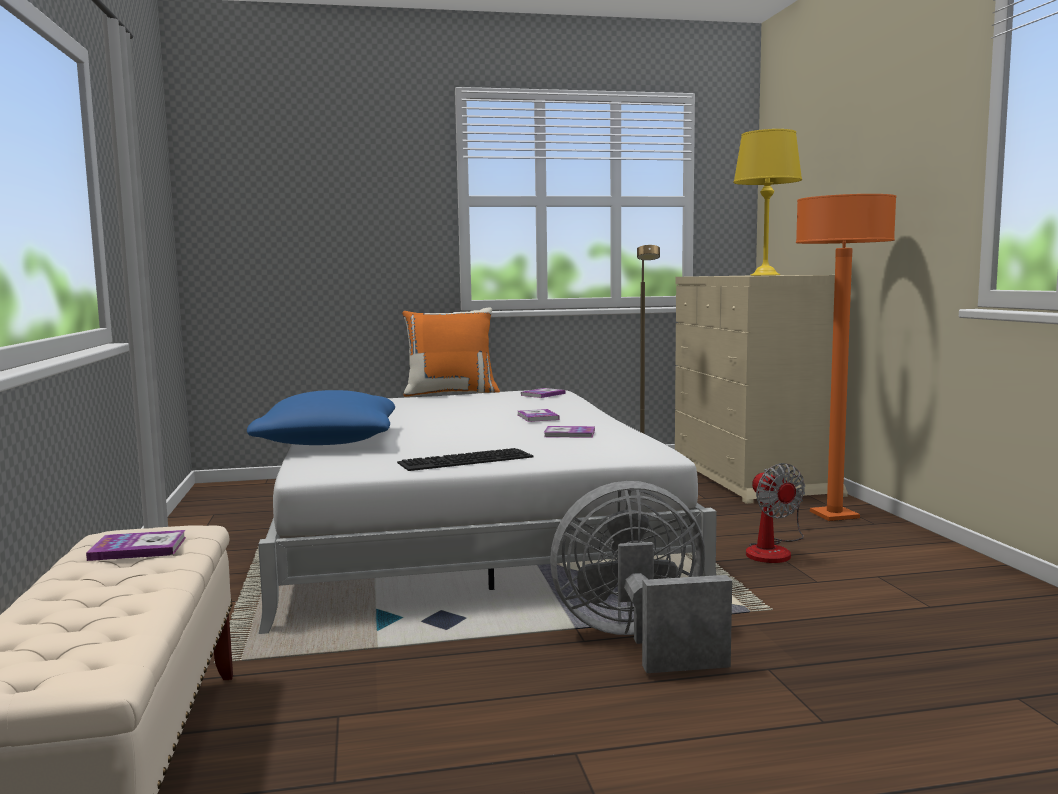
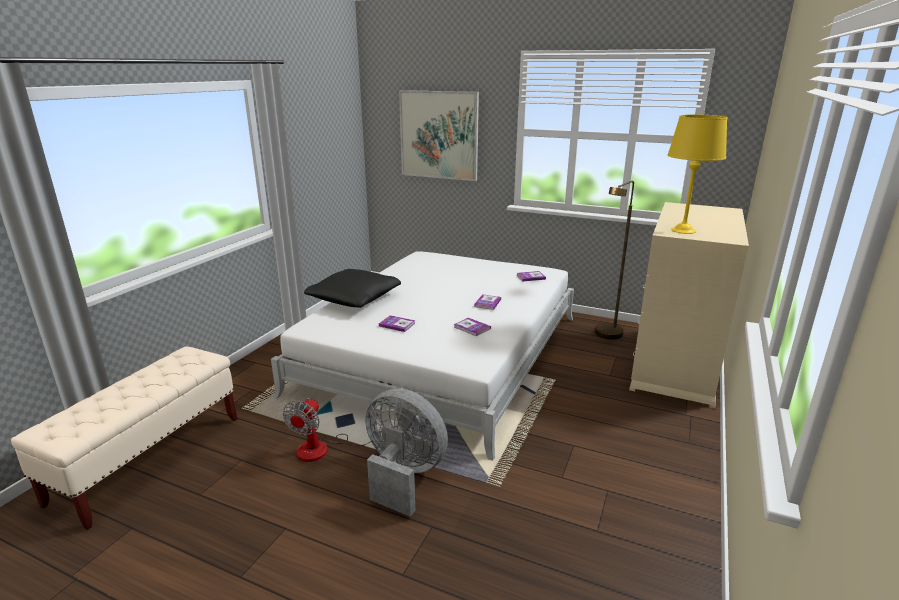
camera: 35 degrees right, 15 degrees up
(138, 548) = (176, 366): book -> book (397, 324)
(327, 212) = (439, 135): none -> picture
(328, 442) = (354, 299): blue pillow -> black pillow
(451, 393) = (492, 259): orange pillow -> none
(465, 460) = (377, 340): keyboard -> none
(773, 550) = (577, 440): fan -> fan (324, 449)
(834, 515) = (672, 424): orange floor lamp -> none

